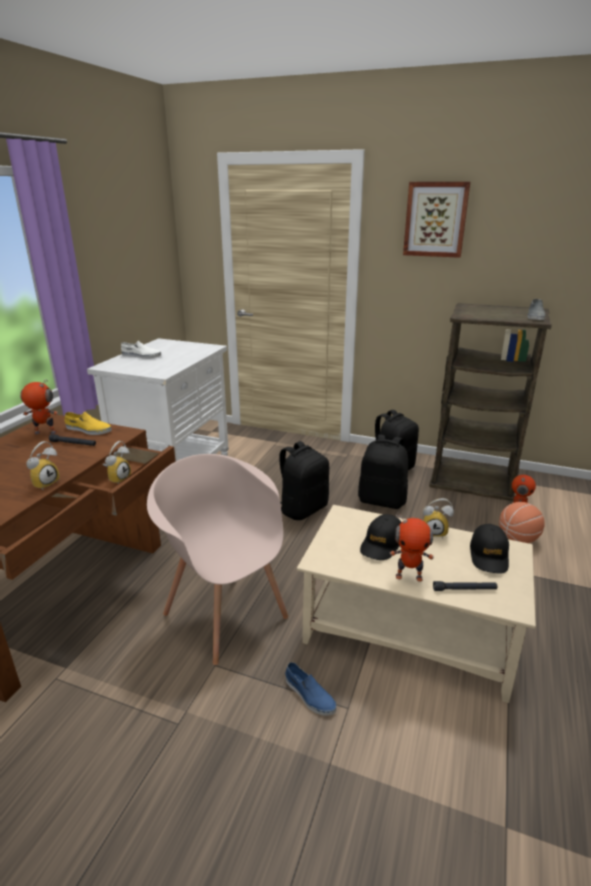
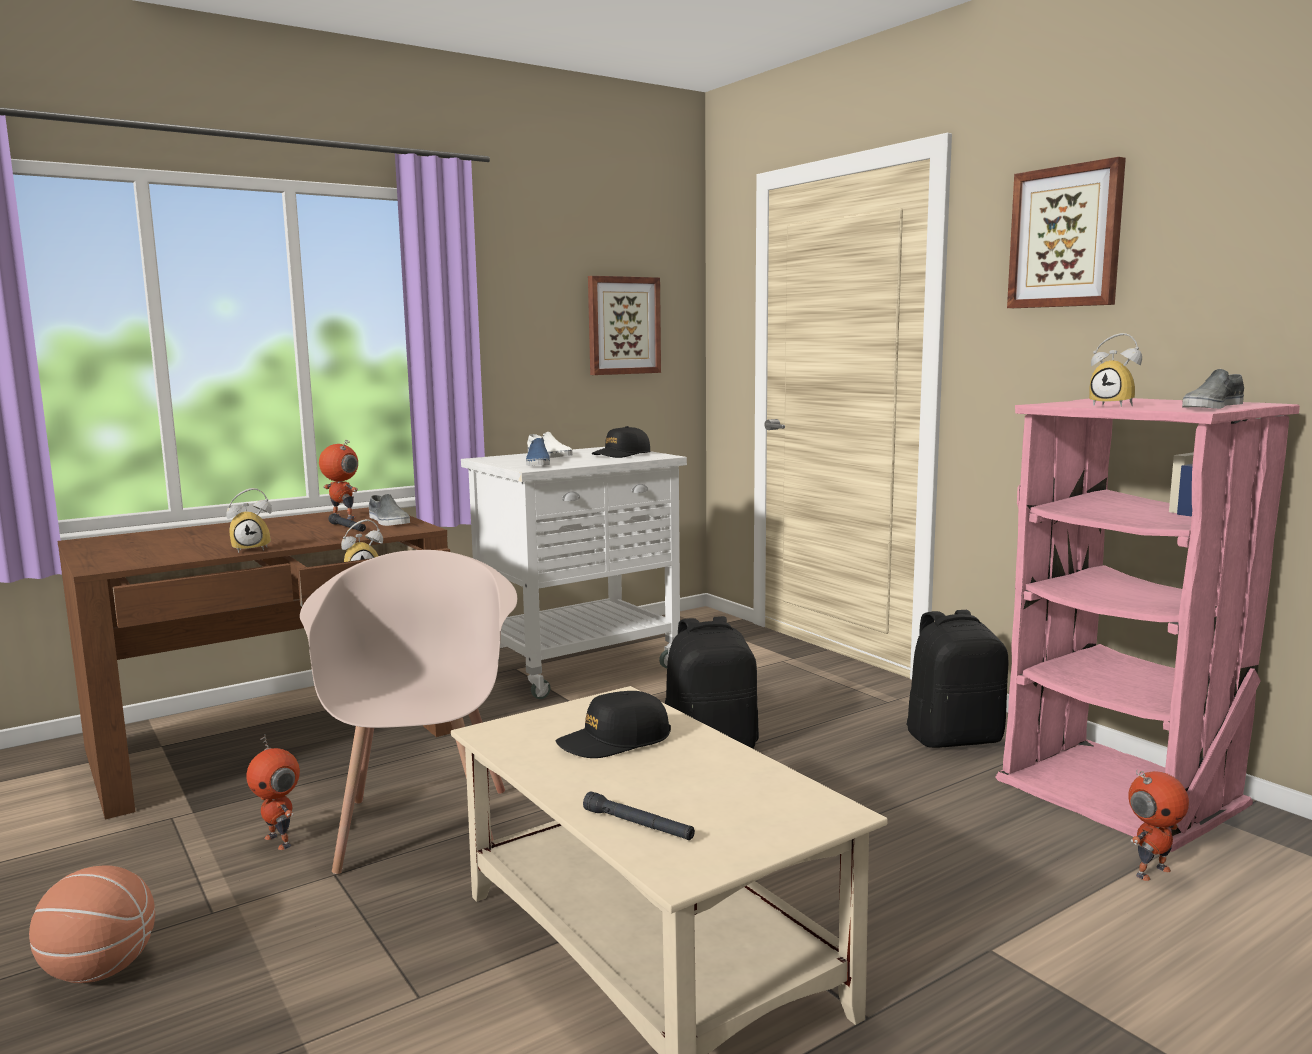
camera: 35 degrees right, 15 degrees down
(88, 430) = (388, 521): yellow shoe -> grey shoe
(142, 256) = (623, 325): none -> picture
(309, 695) = (393, 957): blue shoe -> blue shoe (537, 463)
(382, 500) = (869, 773): black backpack -> none
(409, 576) = (582, 784): toy robot -> toy robot (280, 841)
(434, 532) = (727, 753): alarm clock -> alarm clock (1115, 405)
(473, 478) = (1121, 792): brown bookcase -> pink bookcase
(489, 555) = (767, 804): black cap -> black cap (621, 454)
(517, 539) = (1085, 910): basketball -> basketball (99, 970)

